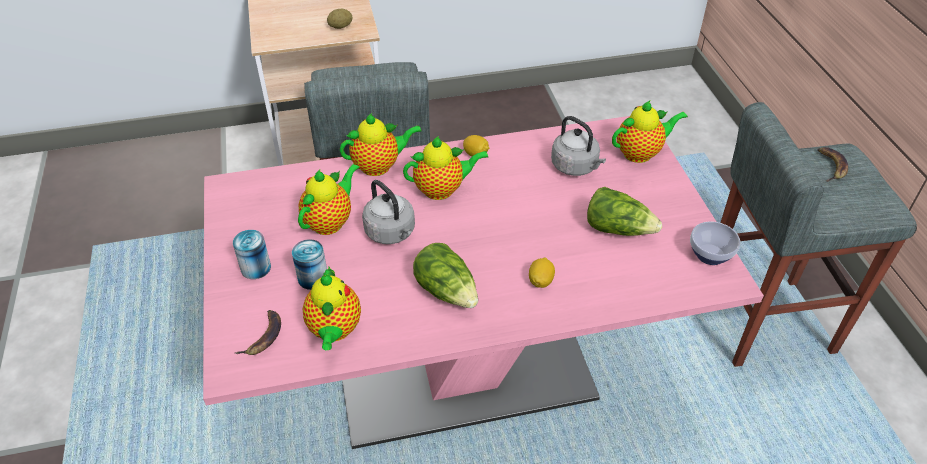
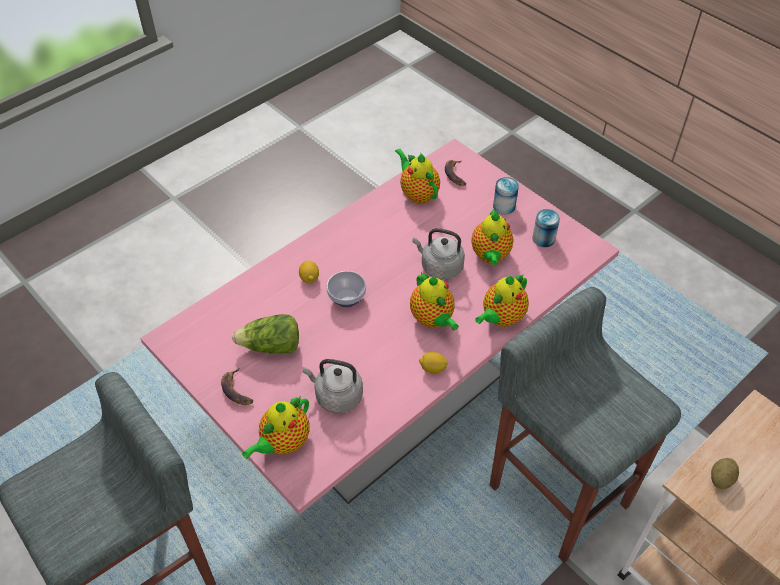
camera: 150 degrees right, 5 degrees up
(313, 278) = (462, 216): can -> can (543, 238)
(442, 189) = (433, 319): teapot -> teapot turned 75 degrees counterclockwise
(447, 291) = (368, 244): lettuce -> none
(711, 256) = (187, 354): bowl -> bowl (345, 298)
(830, 166) = (84, 525): banana -> banana (237, 390)

